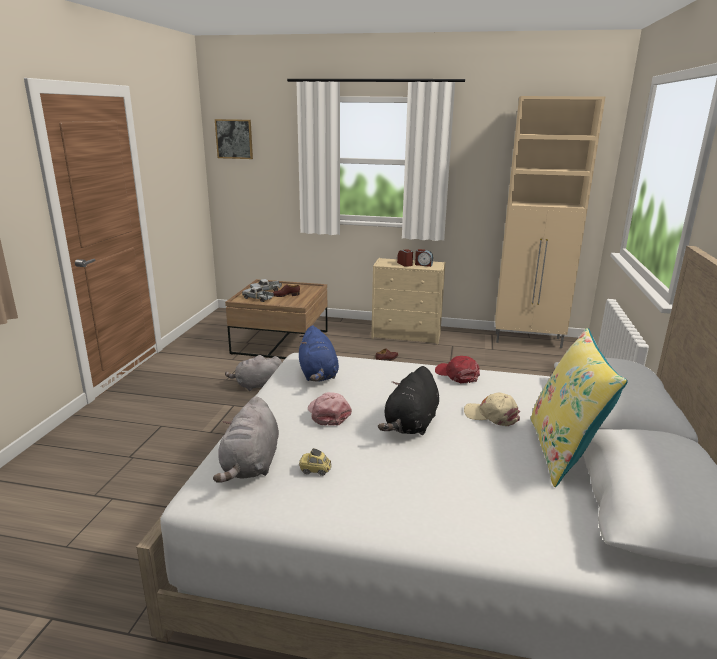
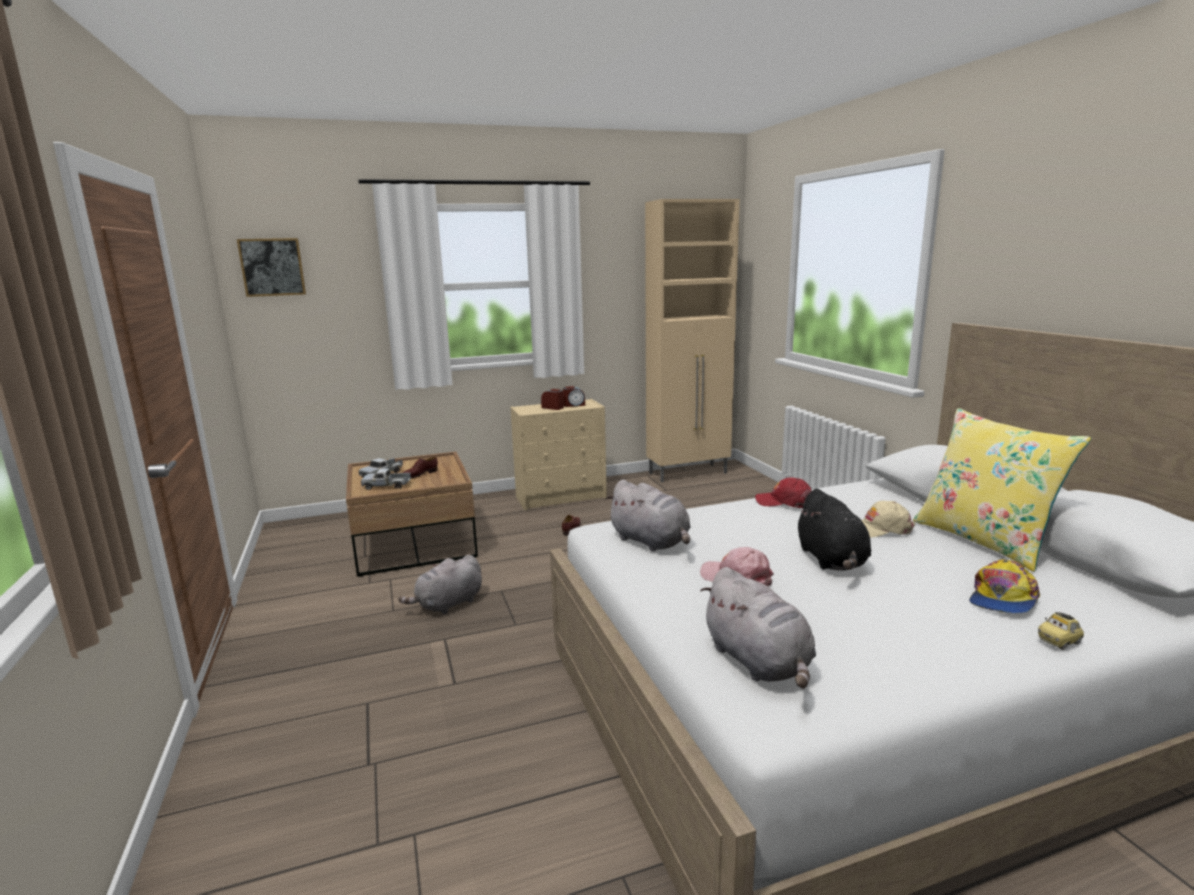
camera: 30 degrees left, 5 degrees down
(315, 470) = (831, 639): toy car -> toy car (1059, 642)
(318, 375) = (651, 542): blue plush toy -> grey plush toy
(486, 494) = (1002, 598): none -> cap

